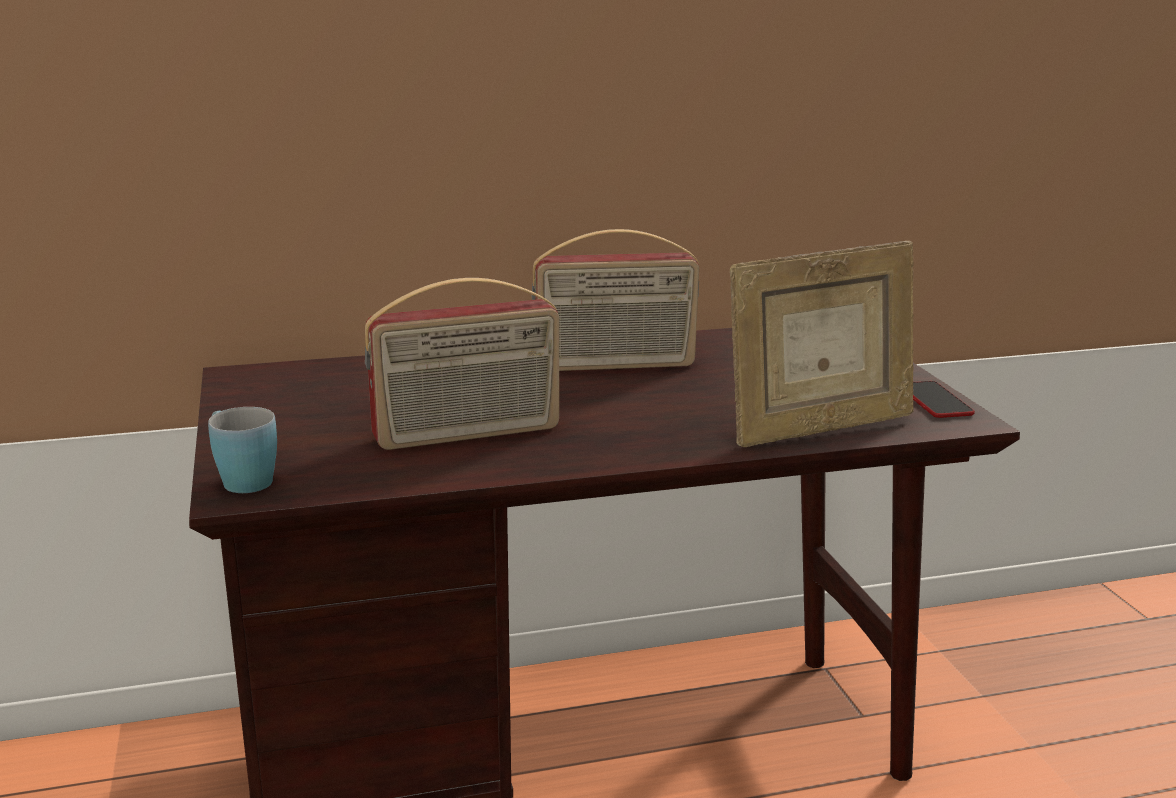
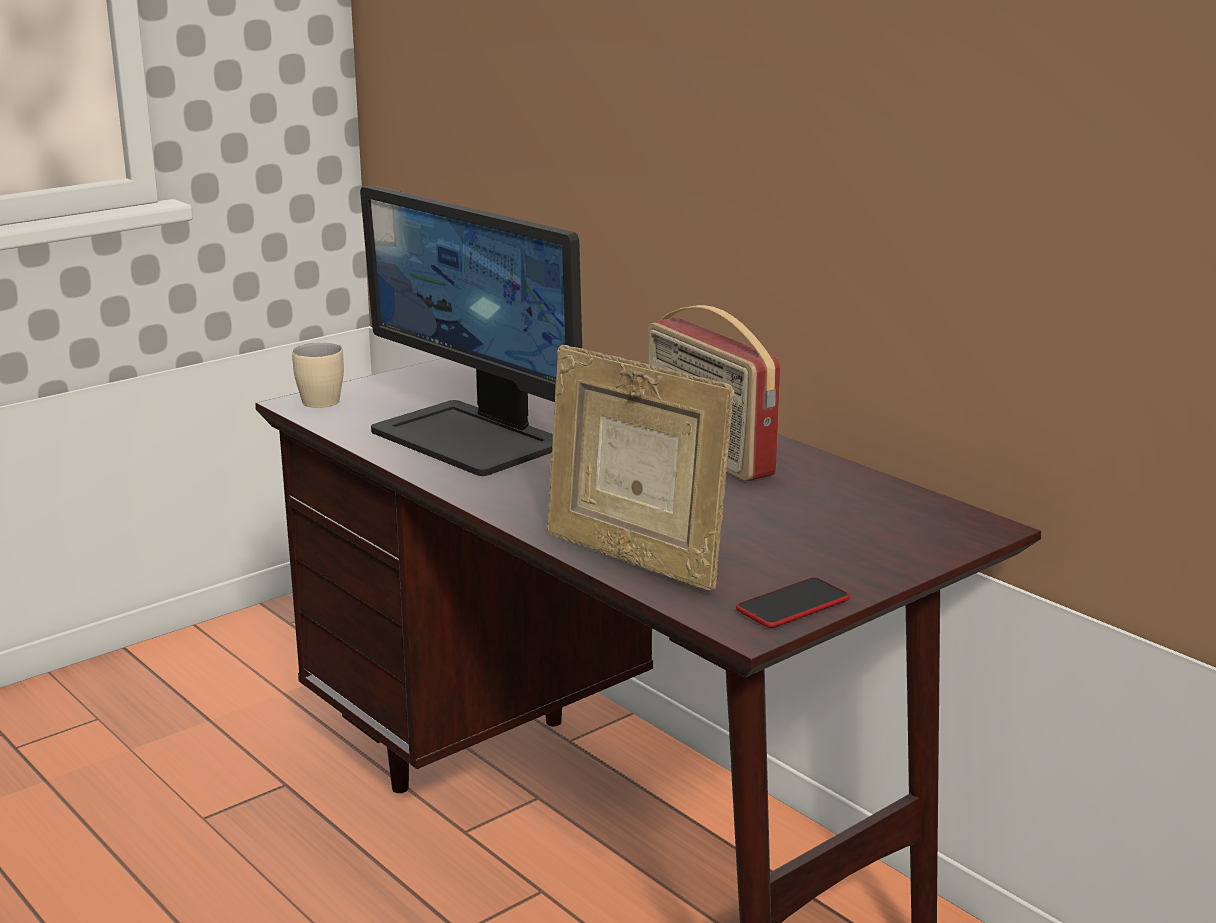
camera: 65 degrees right, 0 degrees up
(241, 479) = (325, 398): blue mug -> beige mug
(467, 434) = (472, 438): radio -> monitor

